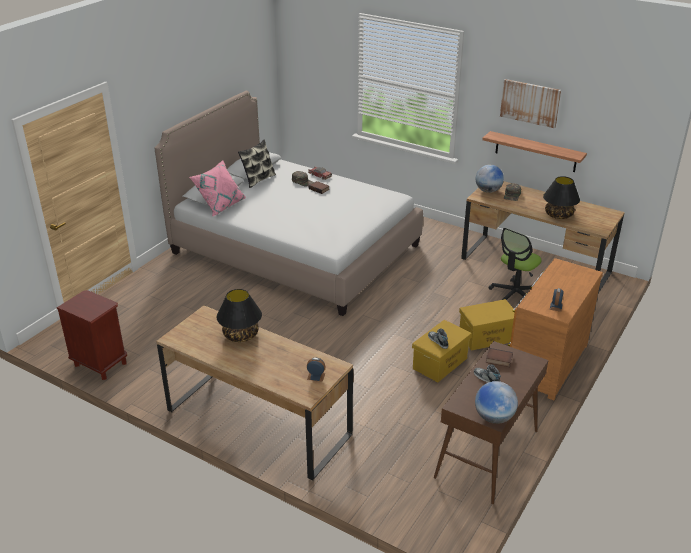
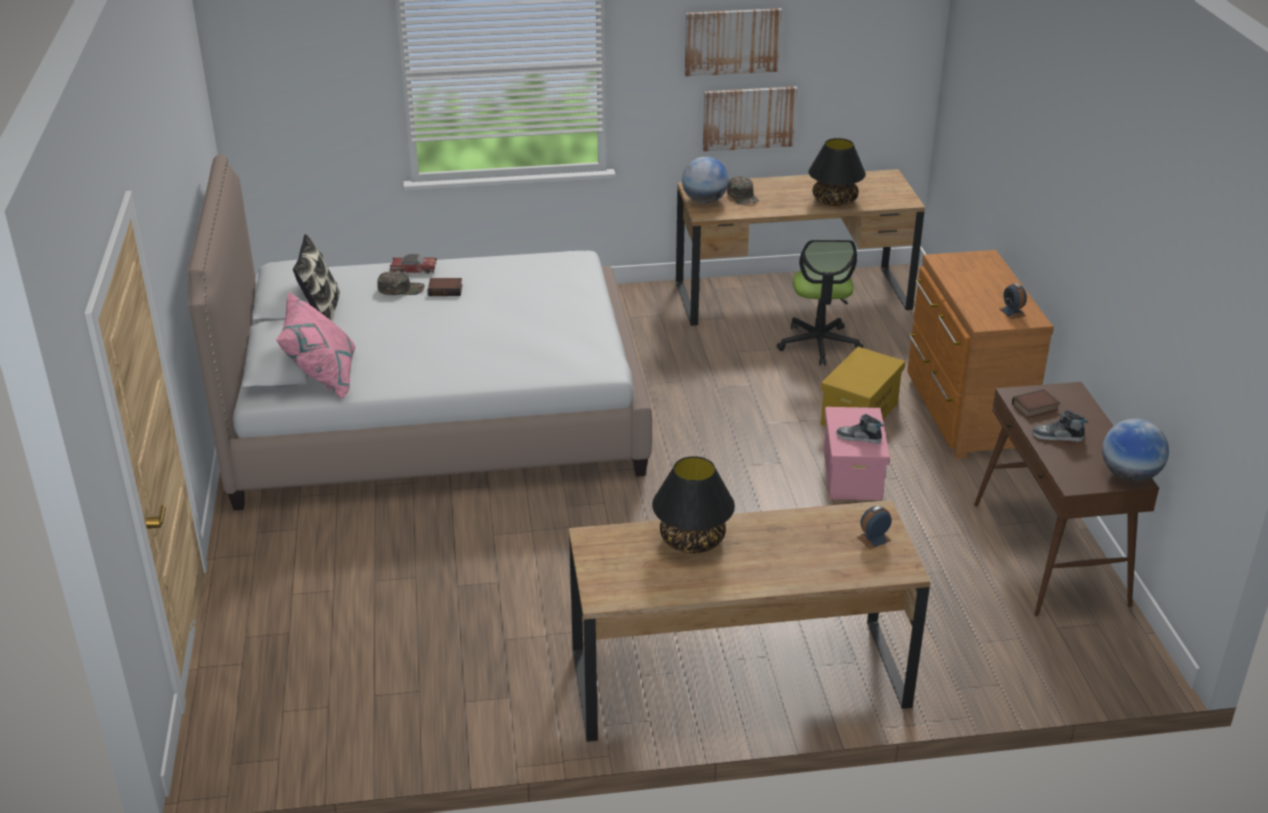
camera: 40 degrees left, 0 degrees up
(100, 364) = (373, 741): brown nightstand -> none
(440, 363) = (852, 475): yellow storage box -> pink storage box
(535, 152) = (749, 118): shelf -> picture

